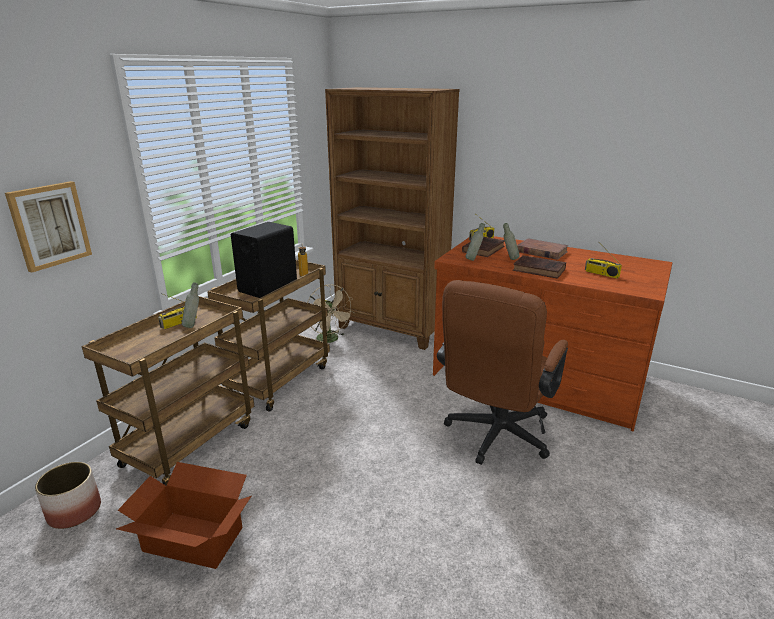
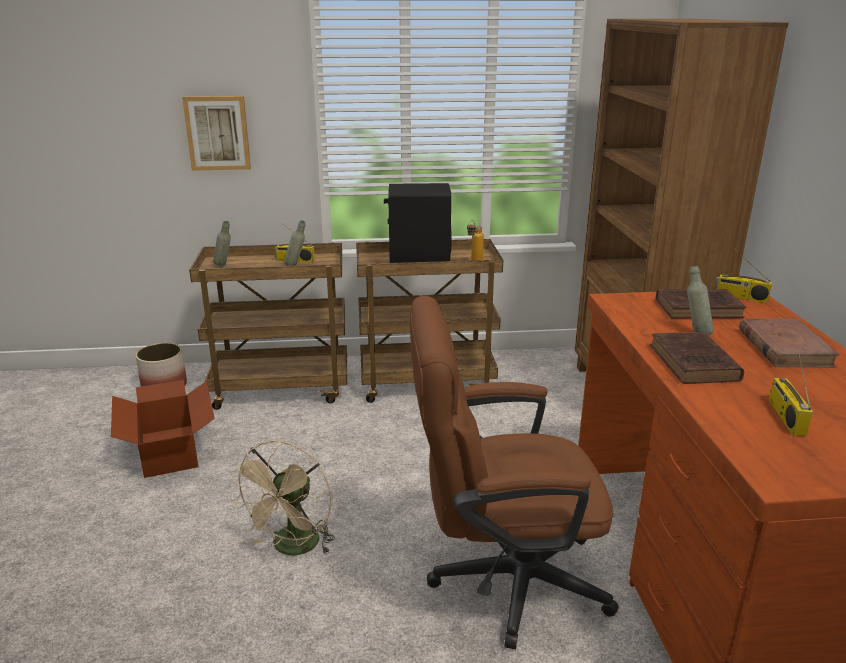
camera: 55 degrees right, 0 degrees up
(331, 340) = (542, 375): beige fan -> beige fan (292, 548)
(474, 260) = (641, 313): grey bottle -> grey bottle (224, 266)

